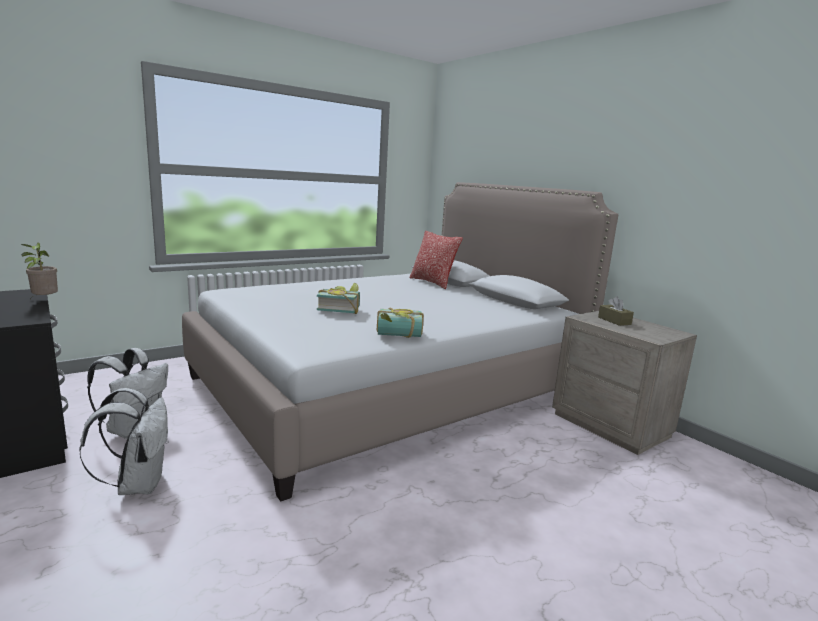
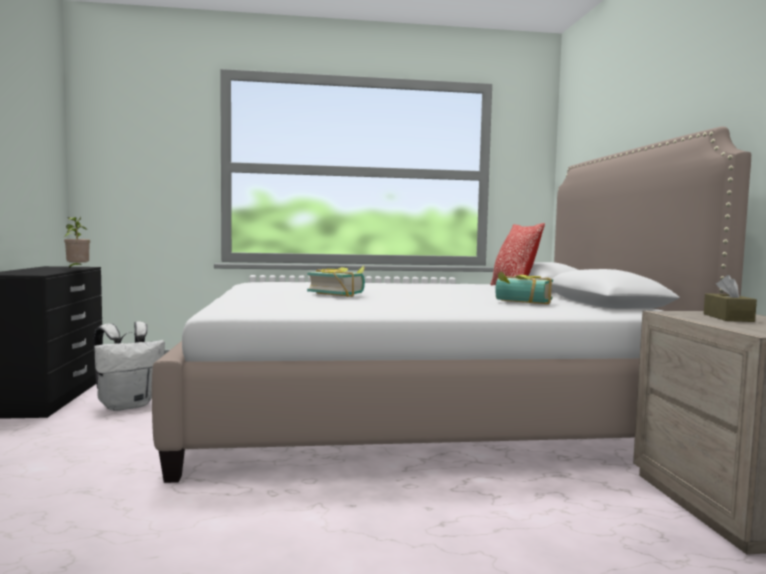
camera: 30 degrees right, 10 degrees down
(138, 484) = (72, 442): white backpack -> none
(399, 336) = (354, 310): book -> book (522, 303)

